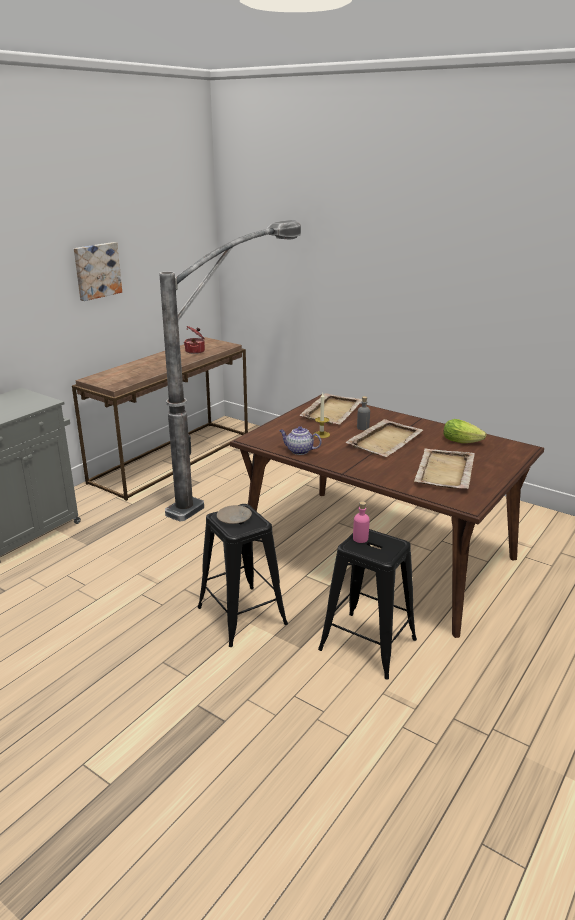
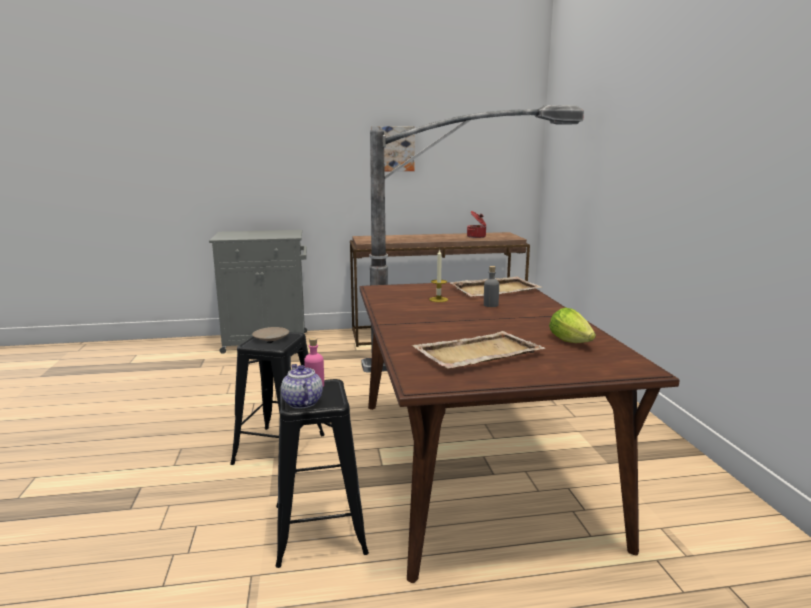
camera: 45 degrees right, 10 degrees down
(299, 451) = (388, 303): teapot -> teapot (301, 402)
(385, 440) = (486, 317): beige tray -> none

